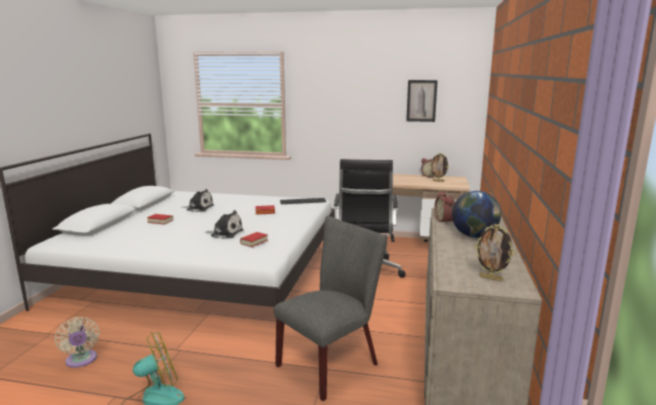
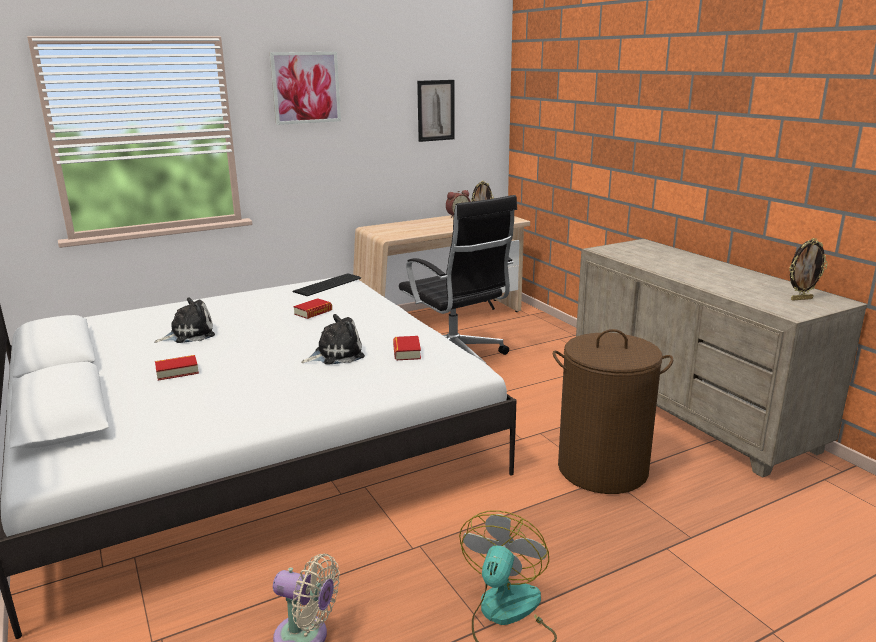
camera: 40 degrees left, 5 degrees up
(330, 81) = (305, 87): none -> picture
(333, 362) = (602, 469): grey chair -> brown laundry basket
(445, 221) = (631, 259): alarm clock -> none
(474, 236) = (691, 266): globe -> none

